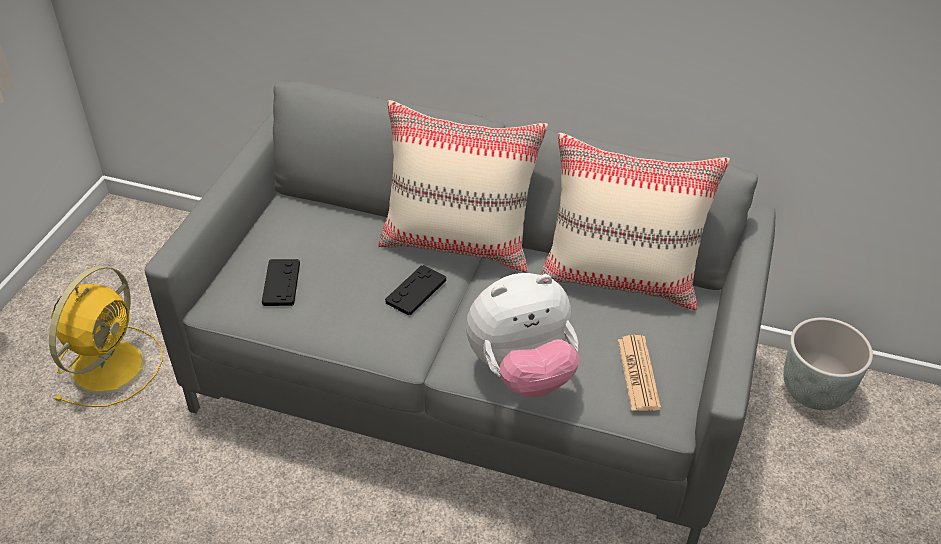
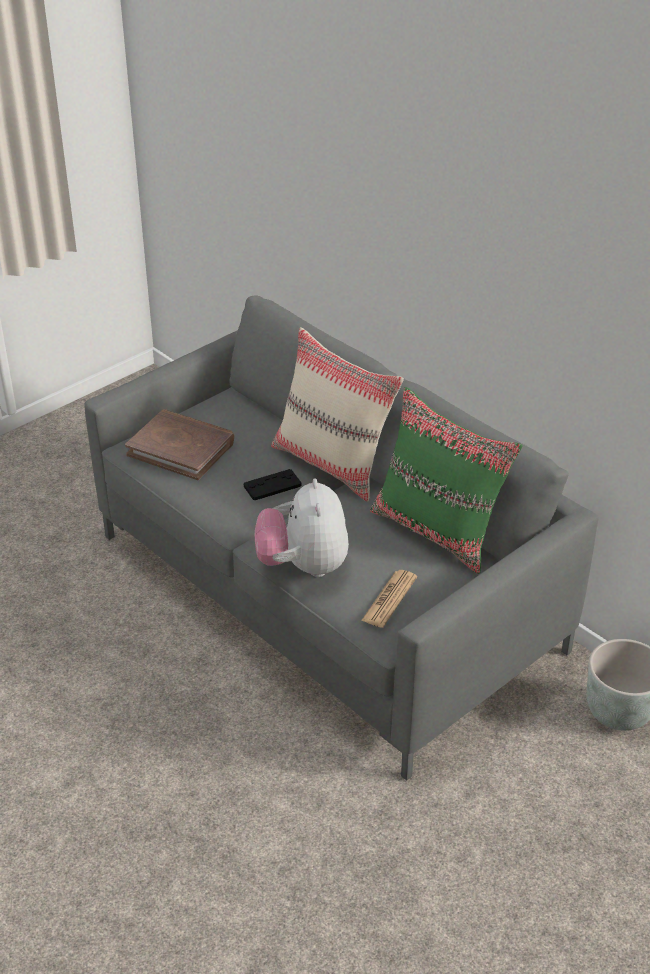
camera: 30 degrees right, 5 degrees down
(110, 364) = (74, 485): yellow fan -> none
(281, 283) = (181, 448): black game controller -> brown book
(521, 371) = (303, 566): plush toy -> plush toy turned 75 degrees clockwise
(620, 279) = (438, 531): beige pillow -> green pillow

